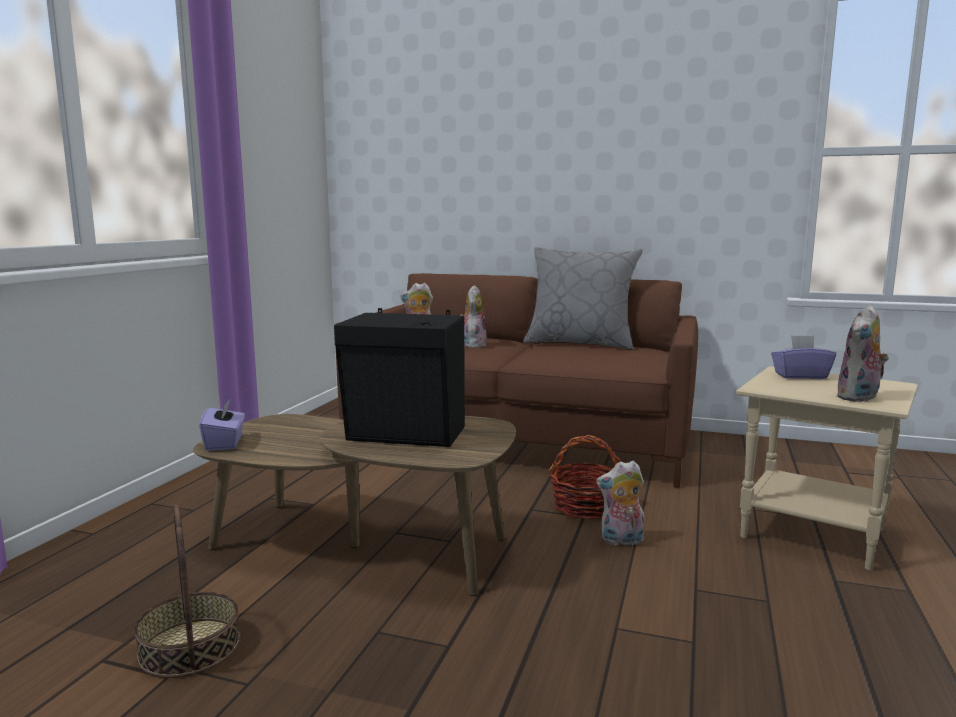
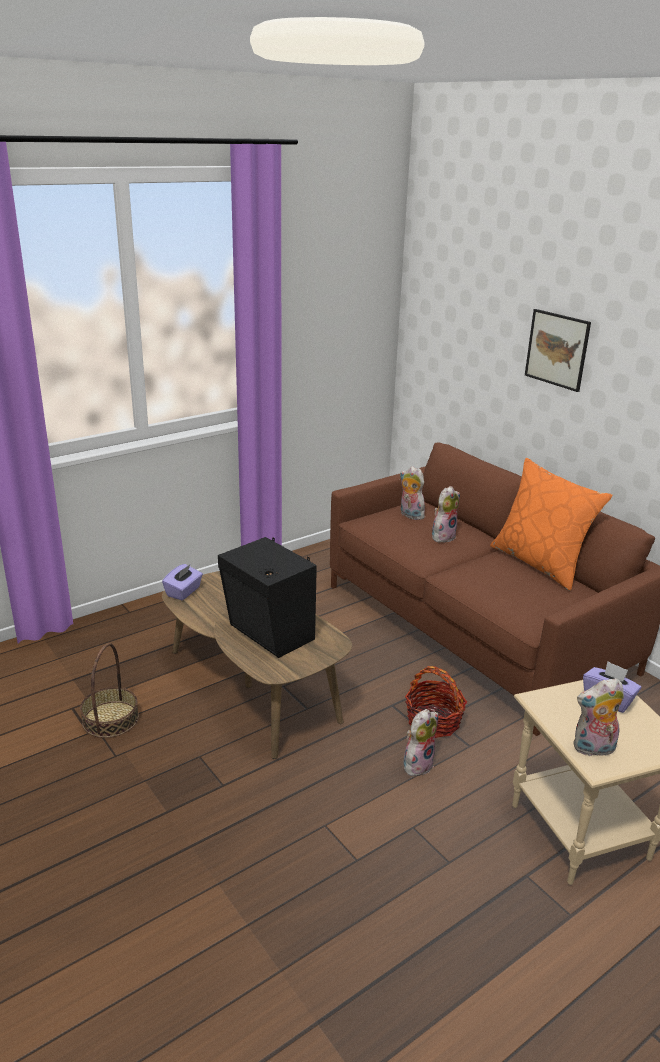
camera: 35 degrees right, 15 degrees up
(531, 147) = (557, 349): none -> picture
(580, 343) = (540, 563): grey pillow -> orange pillow
(621, 541) = (417, 764): plush toy -> plush toy turned 105 degrees clockwise

